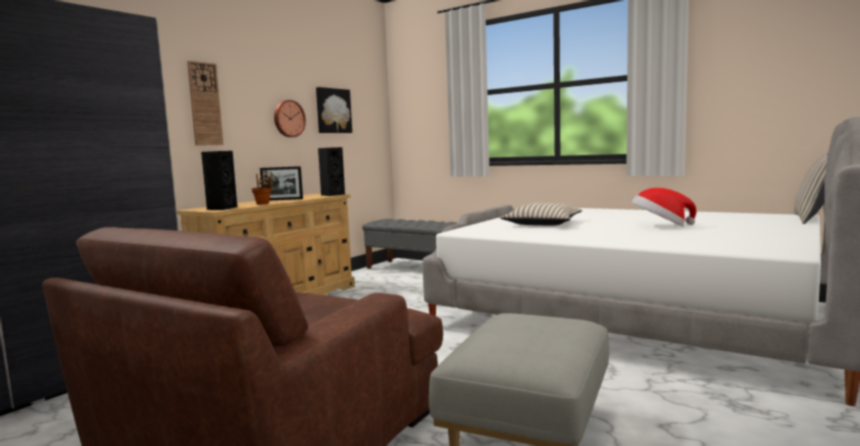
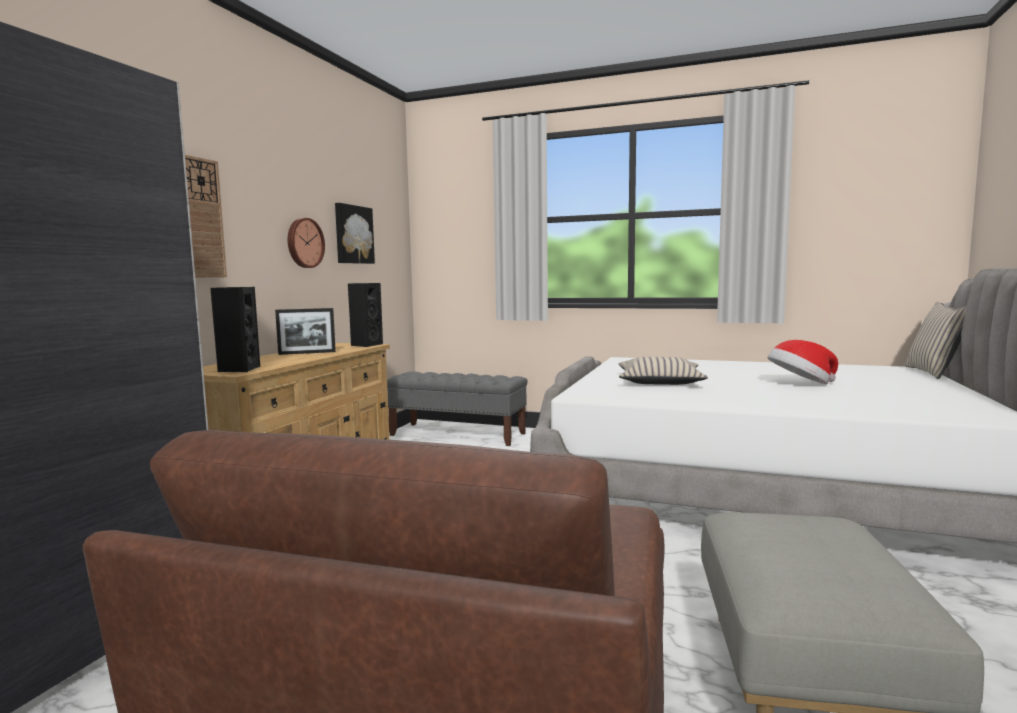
camera: 15 degrees left, 0 degrees up
(264, 203) = (291, 360): potted plant -> none

